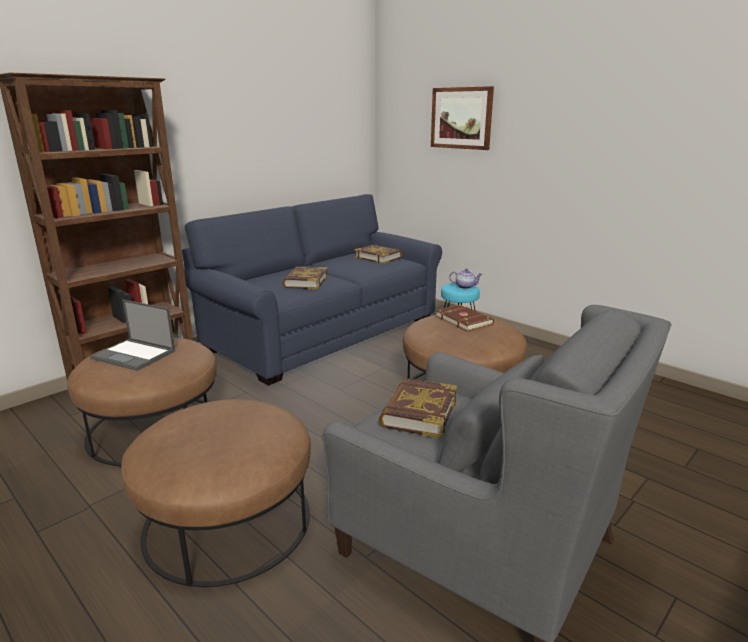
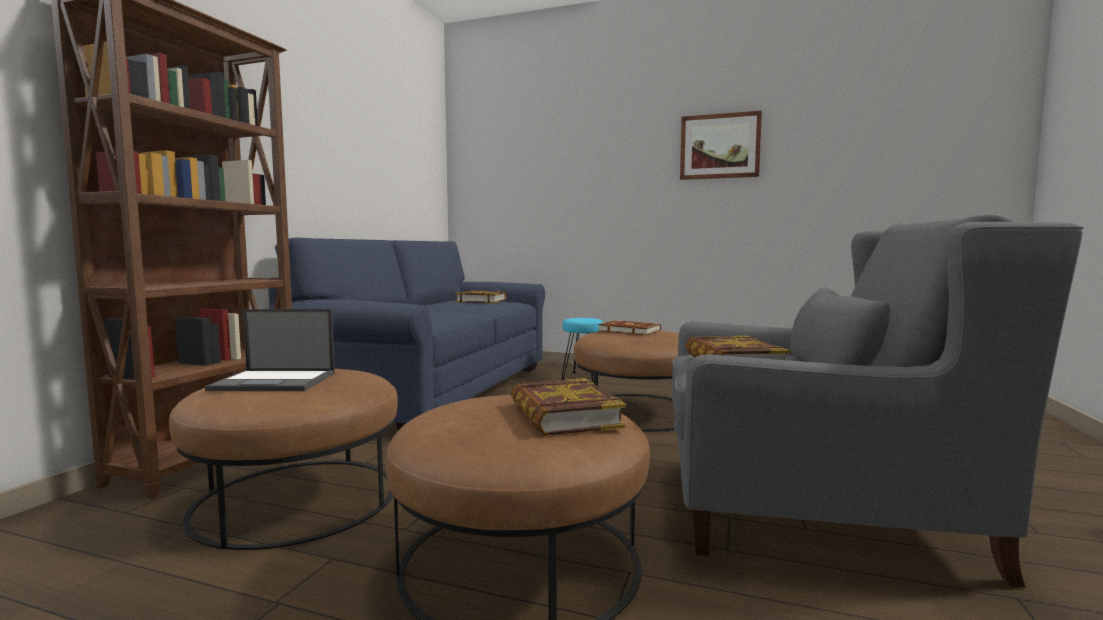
camera: 25 degrees left, 15 degrees down
(305, 282) = (432, 314): book -> book (564, 416)
(461, 118) = (552, 161): picture -> picture (719, 146)
(465, 287) = (587, 318): teapot -> none

